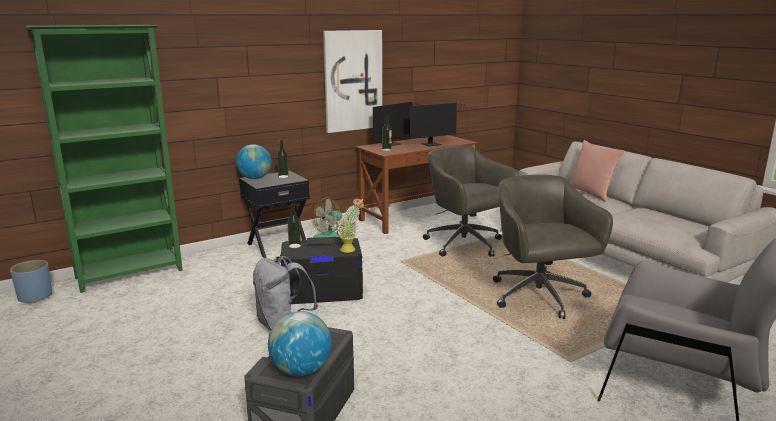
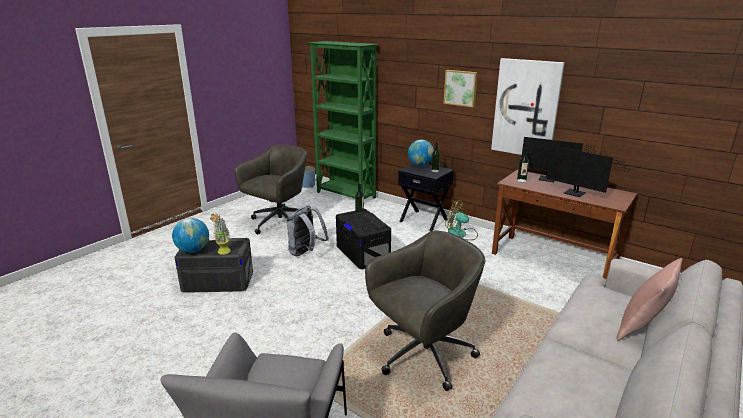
camera: 70 degrees right, 5 degrees up
(281, 70) = (461, 88): none -> picture
(351, 250) = (365, 231): potted plant -> potted plant (223, 253)
(465, 245) = (511, 297): grey office chair -> grey office chair (279, 223)

